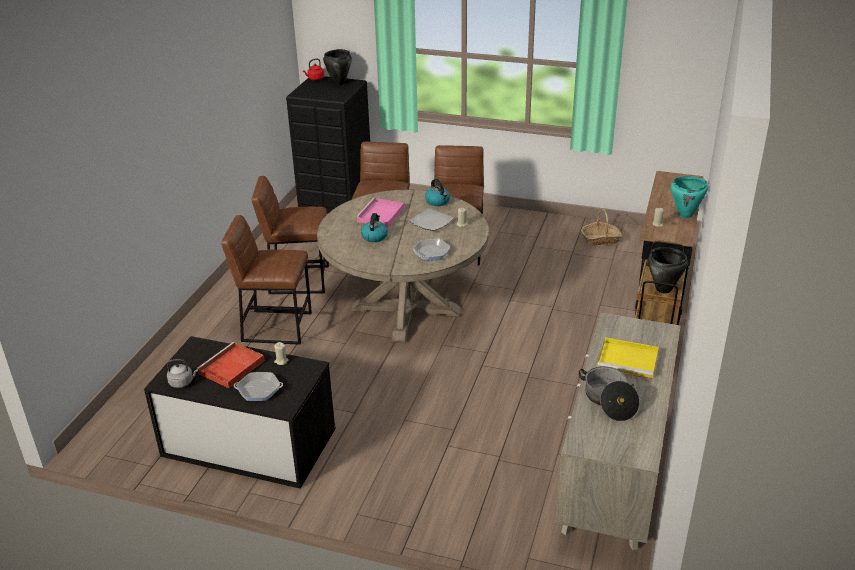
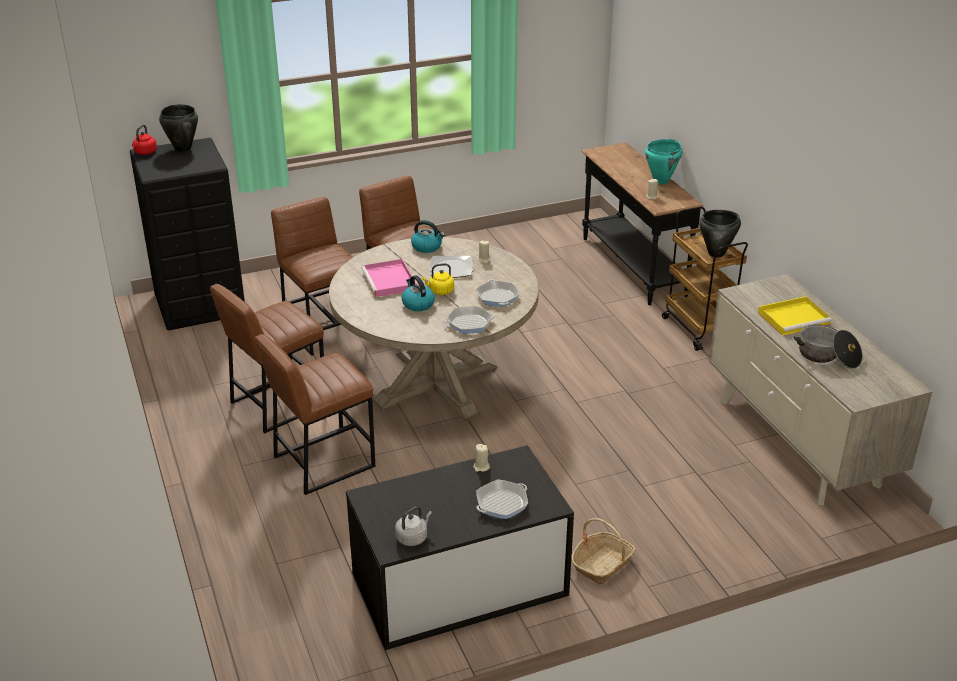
camera: 40 degrees left, 0 degrees up
(231, 368) = (440, 498): red tray -> none
(386, 262) = (469, 323): none -> frying pan
(401, 234) = (440, 291): none -> yellow kettle
(600, 239) = (527, 244): basket -> basket (602, 564)

